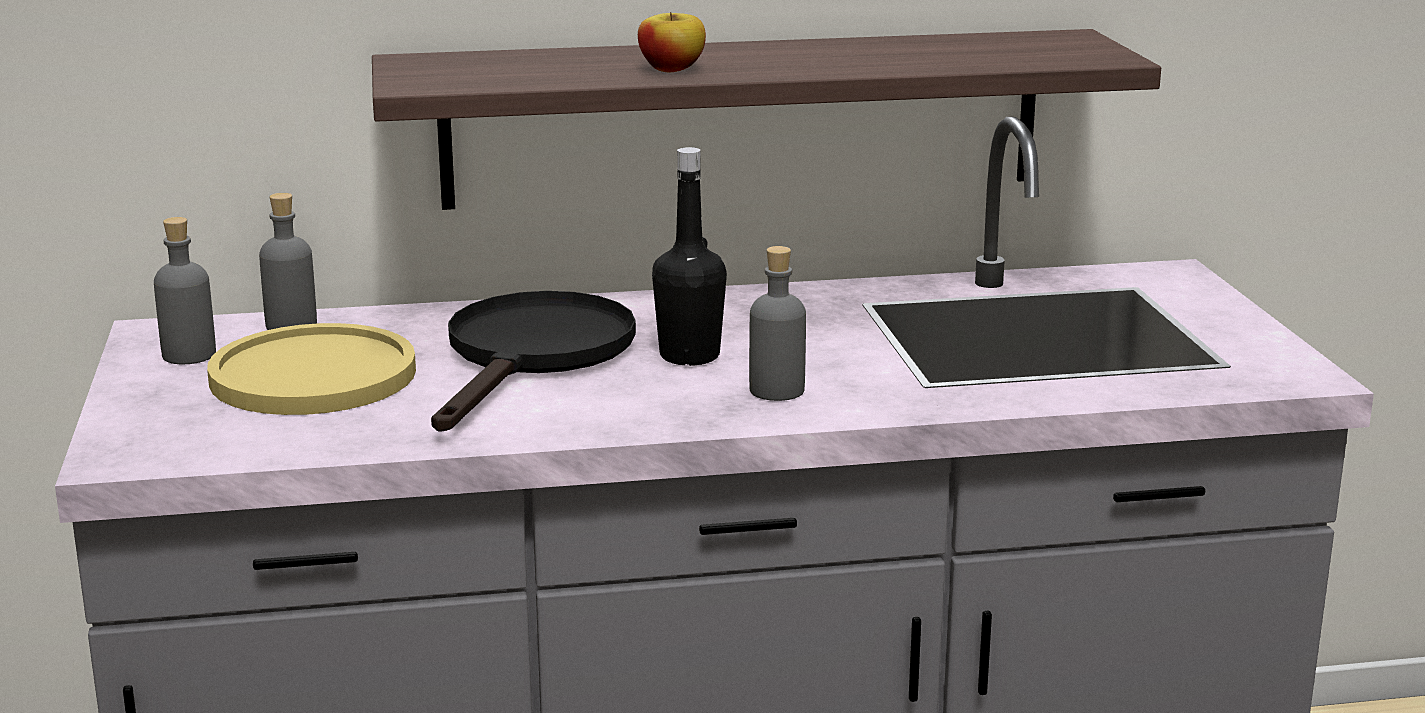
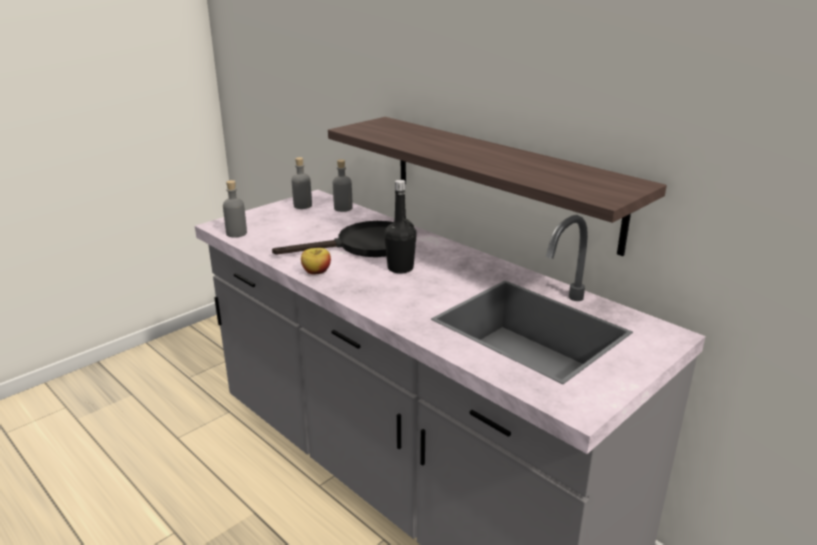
camera: 55 degrees right, 5 degrees up
(313, 375) = (307, 224): yellow plate -> none
(672, 69) = (433, 146): apple -> apple (316, 272)
(776, 390) = (387, 293): grey bottle -> grey bottle (236, 233)

